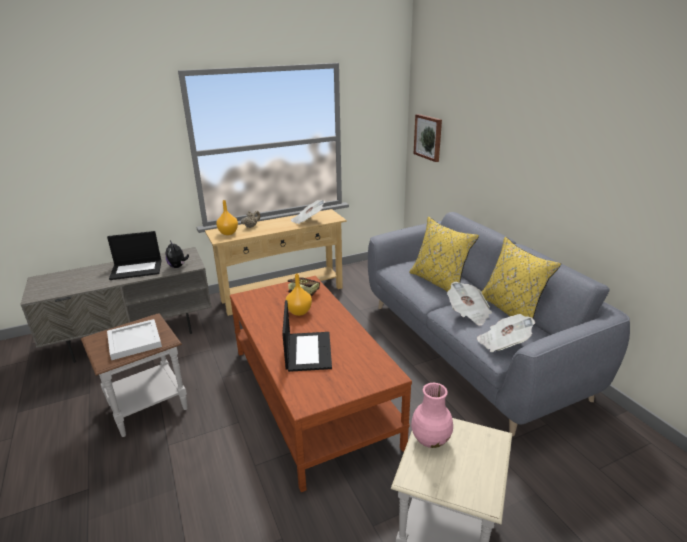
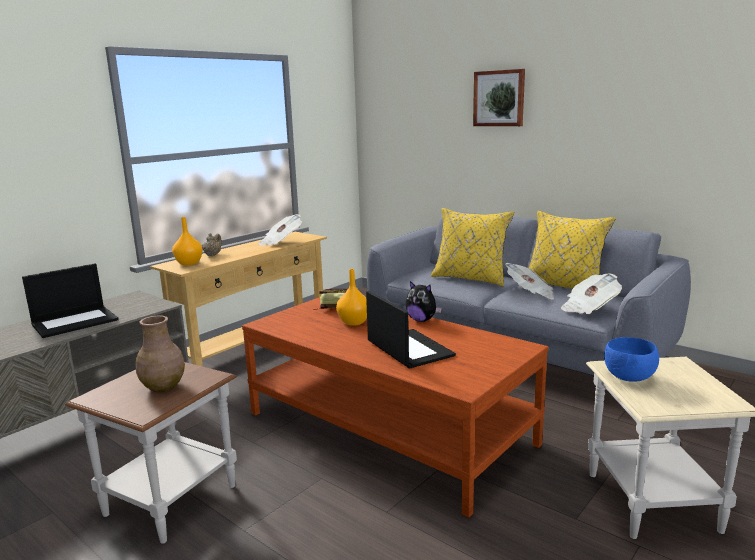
camera: 25 degrees left, 10 degrees down
(134, 341) = (163, 387): white tray -> brown vase
(178, 266) = (139, 309): plush toy -> plush toy (422, 320)
(428, 137) = (391, 140): picture -> picture (499, 98)
(430, 440) = (629, 378): pink vase -> blue bowl

